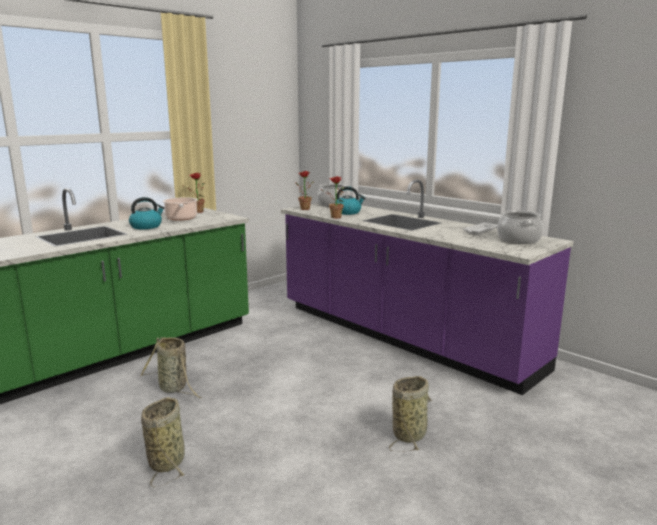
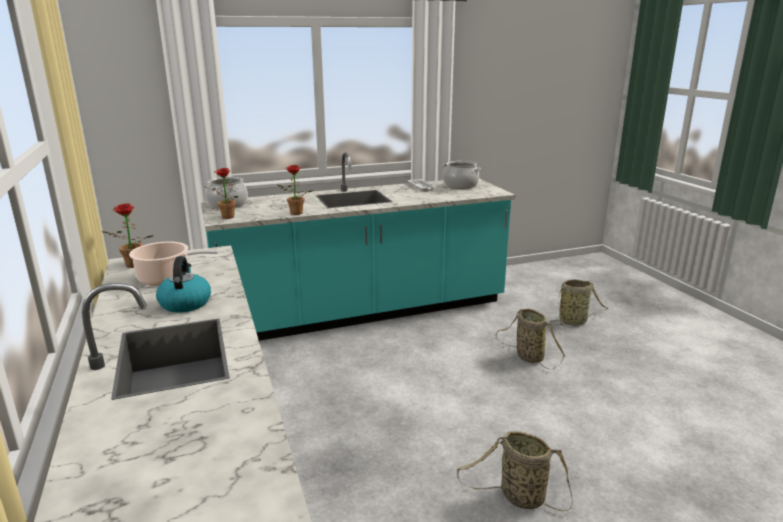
camera: 65 degrees left, 5 degrees up
(174, 388) = (360, 473): basket -> basket (574, 321)
(348, 212) = (280, 206): kettle -> none
(402, 337) = (363, 312): purple counter -> turquoise counter

